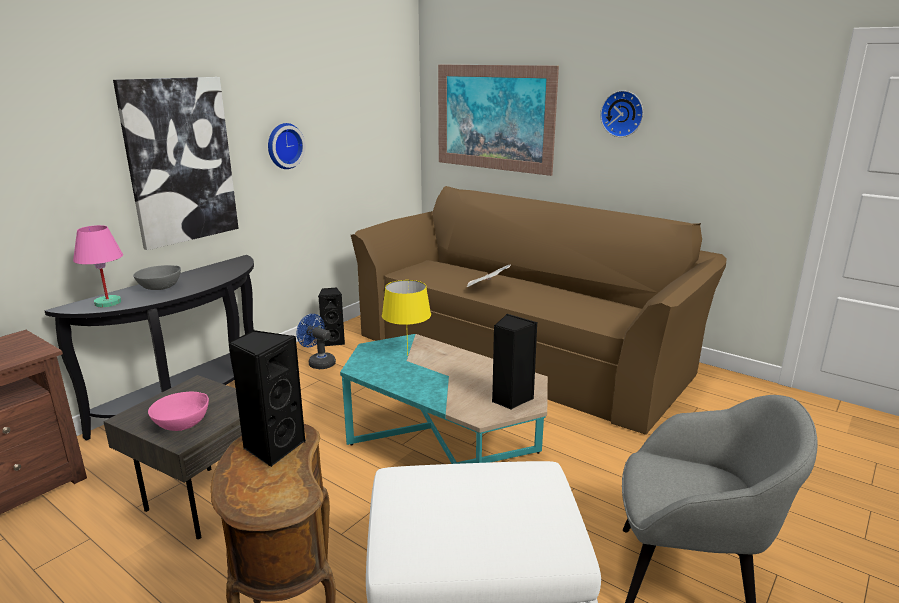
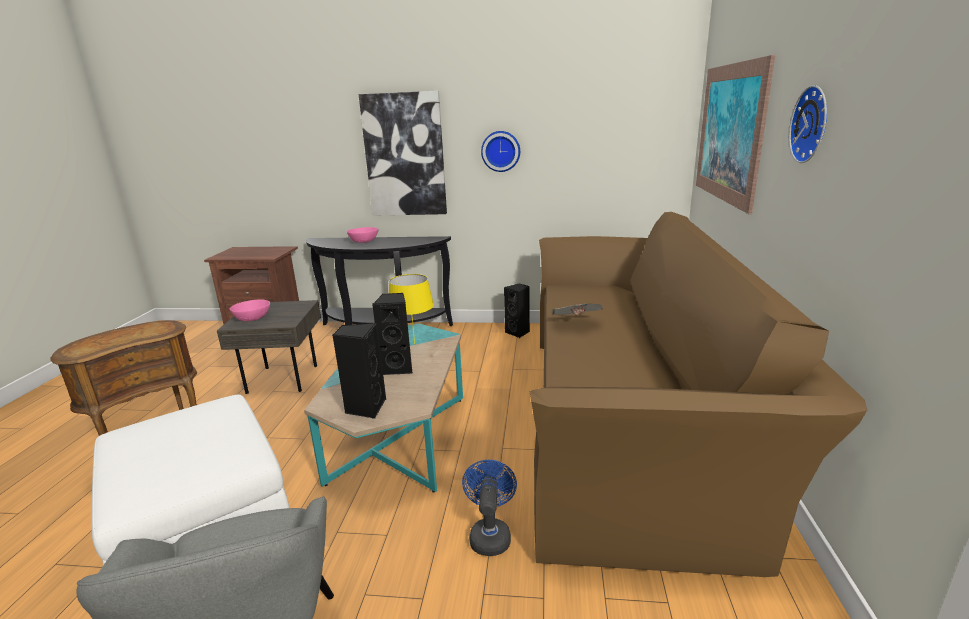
camera: 60 degrees right, 0 degrees up
(107, 303) = (328, 242): pink table lamp -> none
(159, 287) = (363, 241): grey bowl -> pink bowl
(272, 447) = (145, 330): black speaker -> black speaker (398, 368)
(318, 362) = (479, 341): blue fan -> blue fan (490, 534)

